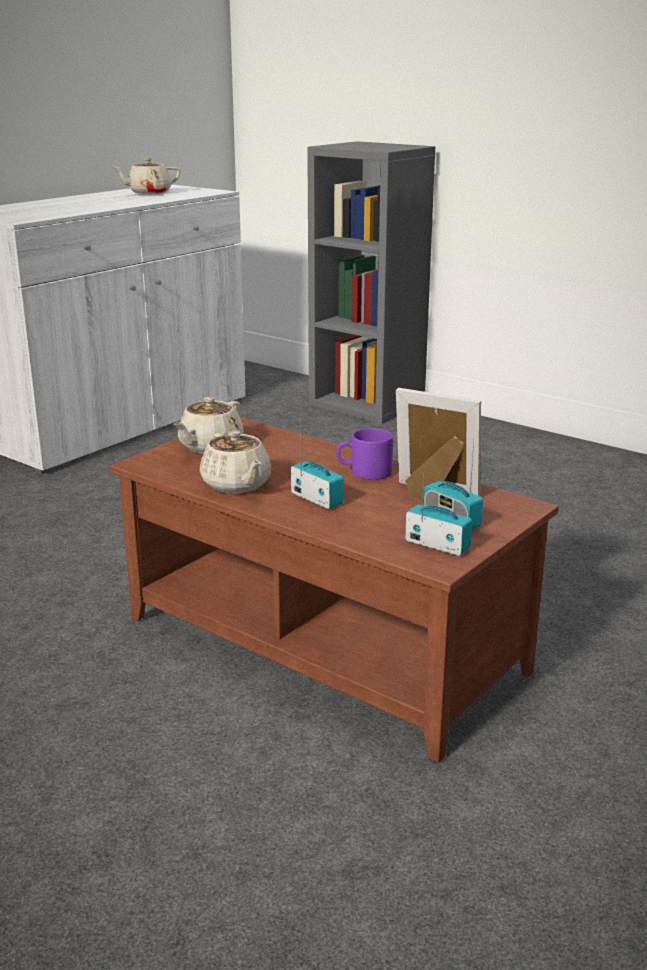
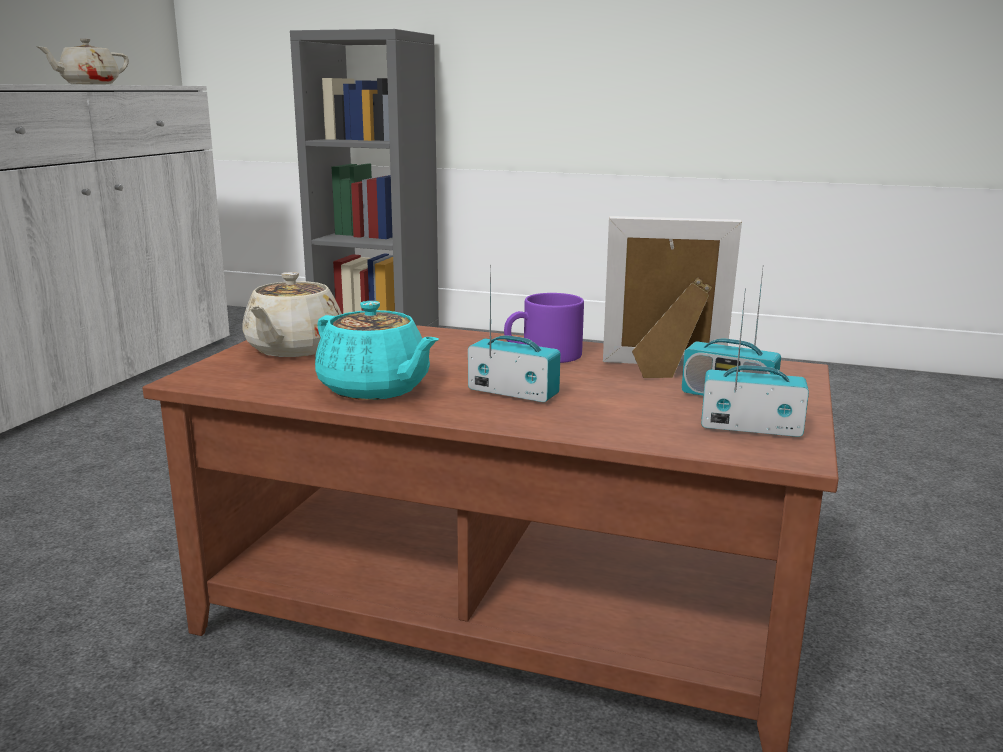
camera: 20 degrees left, 5 degrees down
(237, 485) = (375, 389): beige teapot -> turquoise teapot

